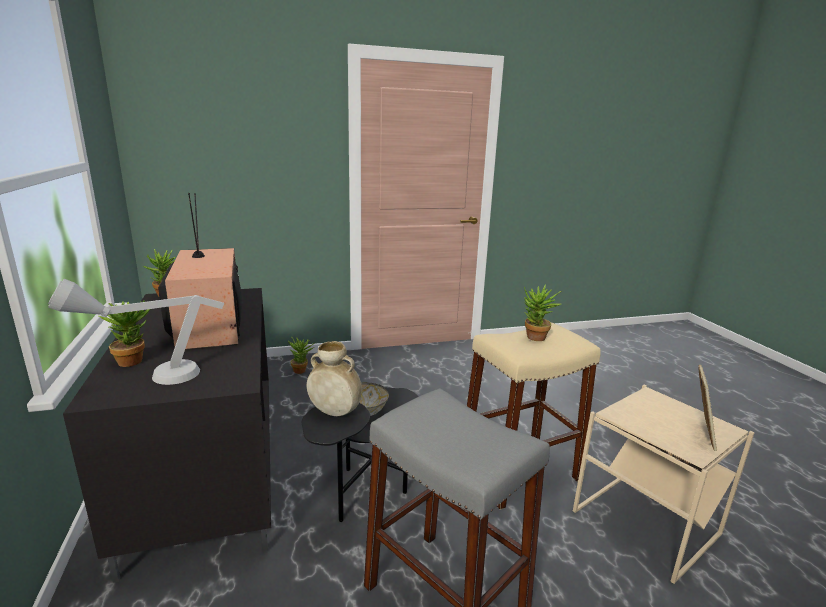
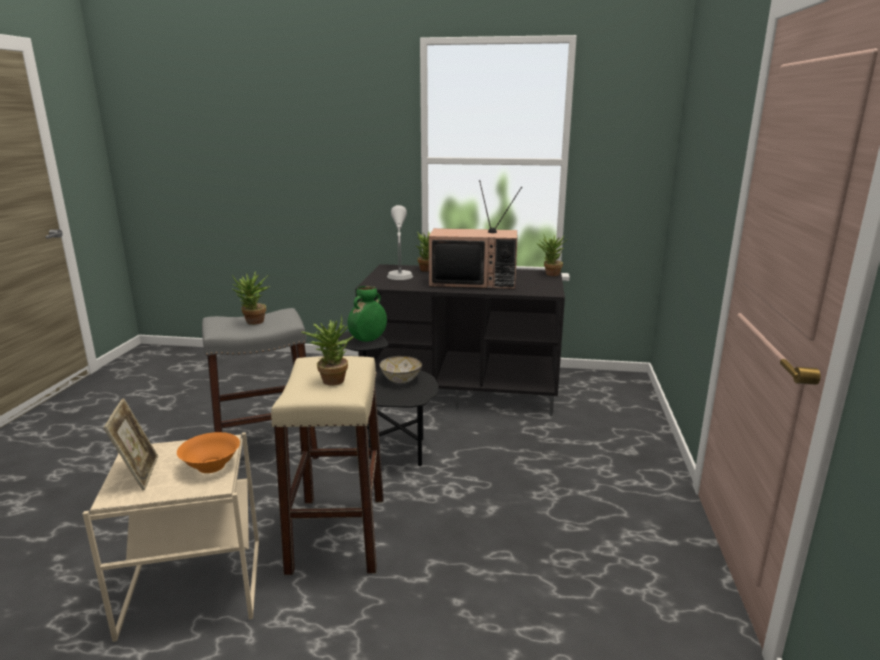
camera: 115 degrees right, 0 degrees up
(302, 370) = (625, 441): potted plant -> potted plant (253, 323)
(335, 412) = (368, 340): beige vase -> green vase
(642, 405) = (211, 465): none -> orange bowl
(700, 433) = (138, 474): picture frame -> picture frame turned 150 degrees counterclockwise

